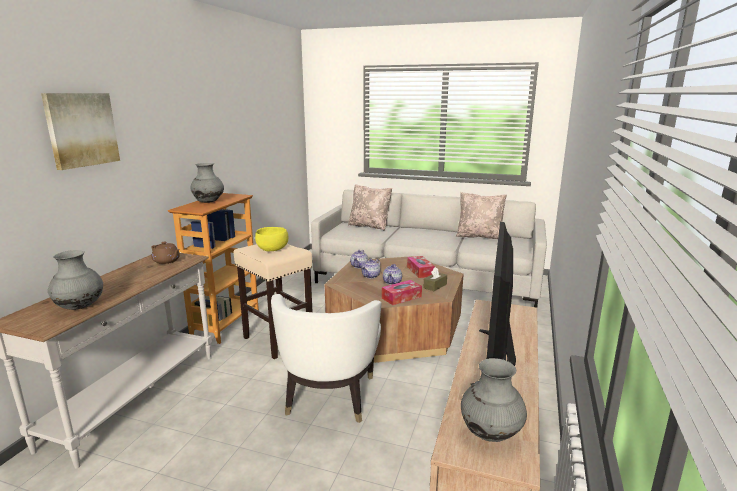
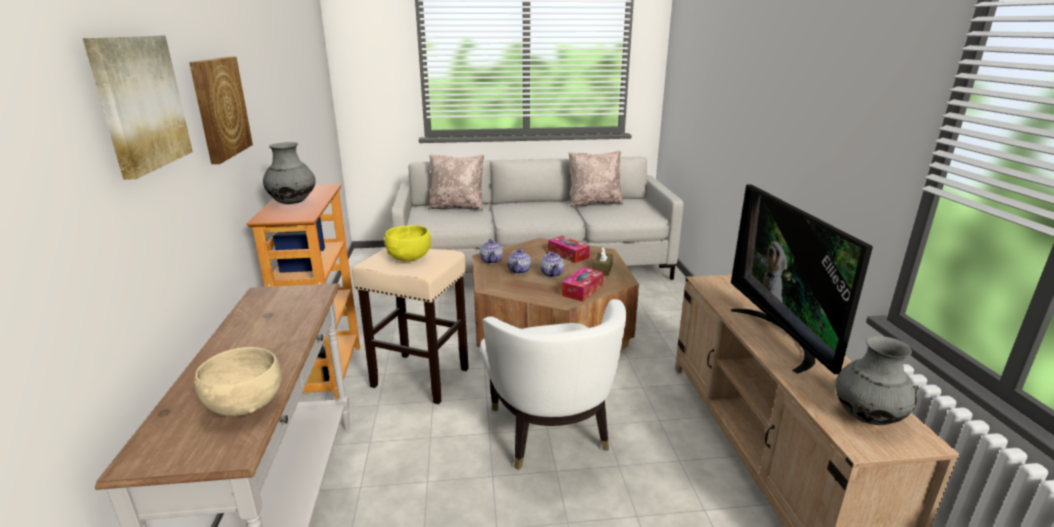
camera: 25 degrees left, 5 degrees up
(80, 307) = (244, 404): grey vase -> beige bowl
(160, 137) = (219, 108): none -> picture
(167, 261) = (286, 302): brown teapot -> none

